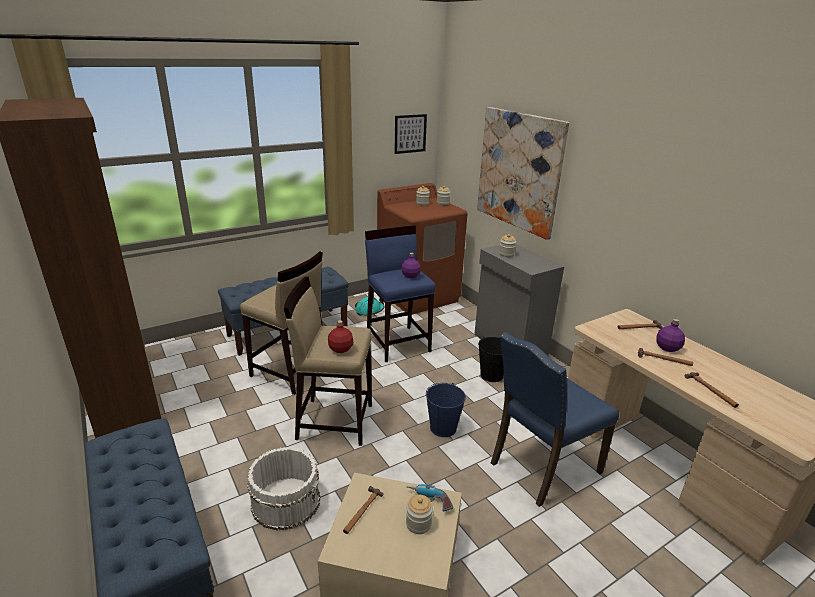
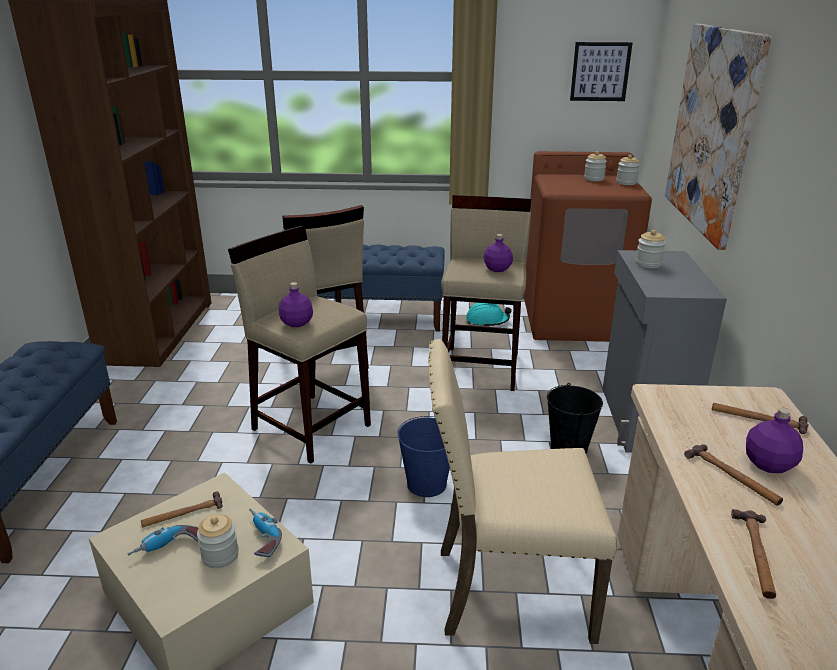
camera: 35 degrees right, 0 degrees up
(286, 501) = (178, 484): white bucket -> none
(341, 349) = (297, 323): red bottle -> purple bottle
(381, 537) = (168, 548): none -> power drill
(398, 343) = (481, 368): blue stool -> beige stool
(542, 467) = (508, 590): blue chair -> beige chair

